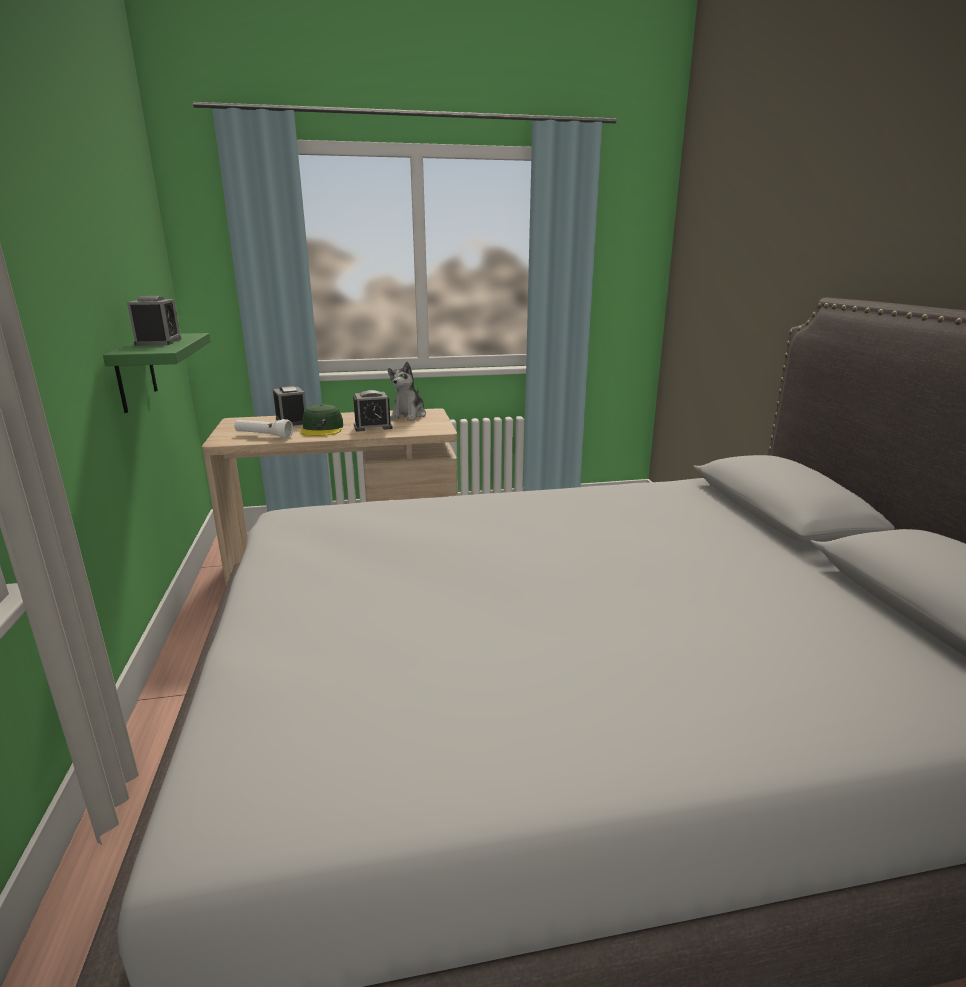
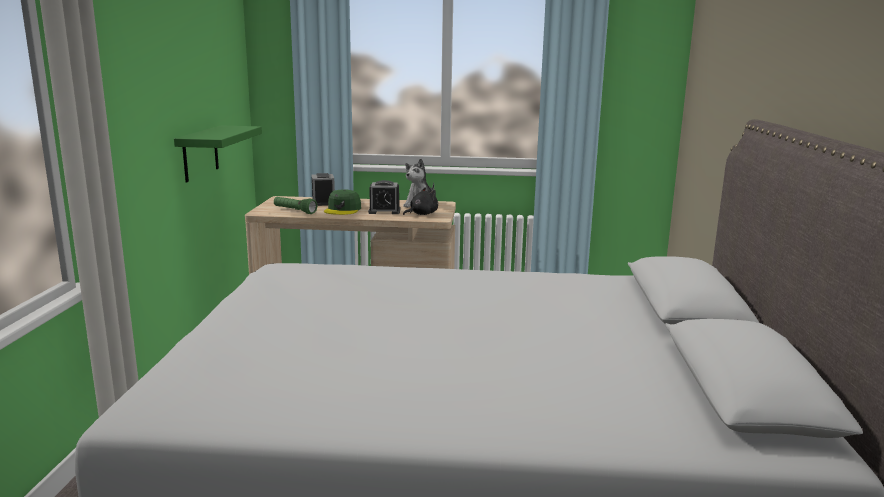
camera: 15 degrees right, 5 degrees down
(158, 342) = (218, 131): alarm clock -> none
(263, 436) = (294, 211): white flashlight -> green flashlight
(418, 426) = (422, 214): none -> black plush toy

